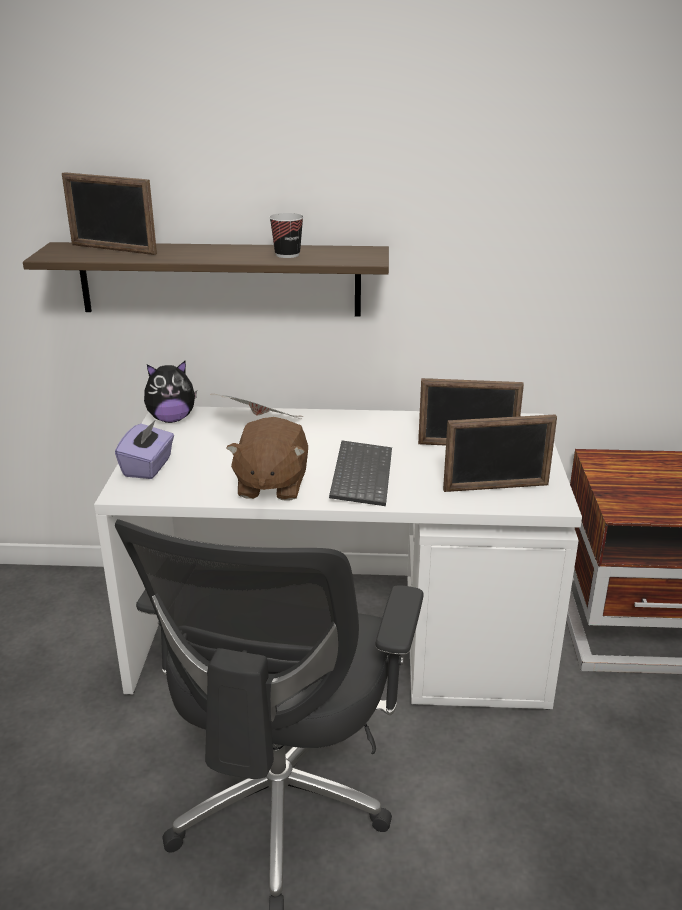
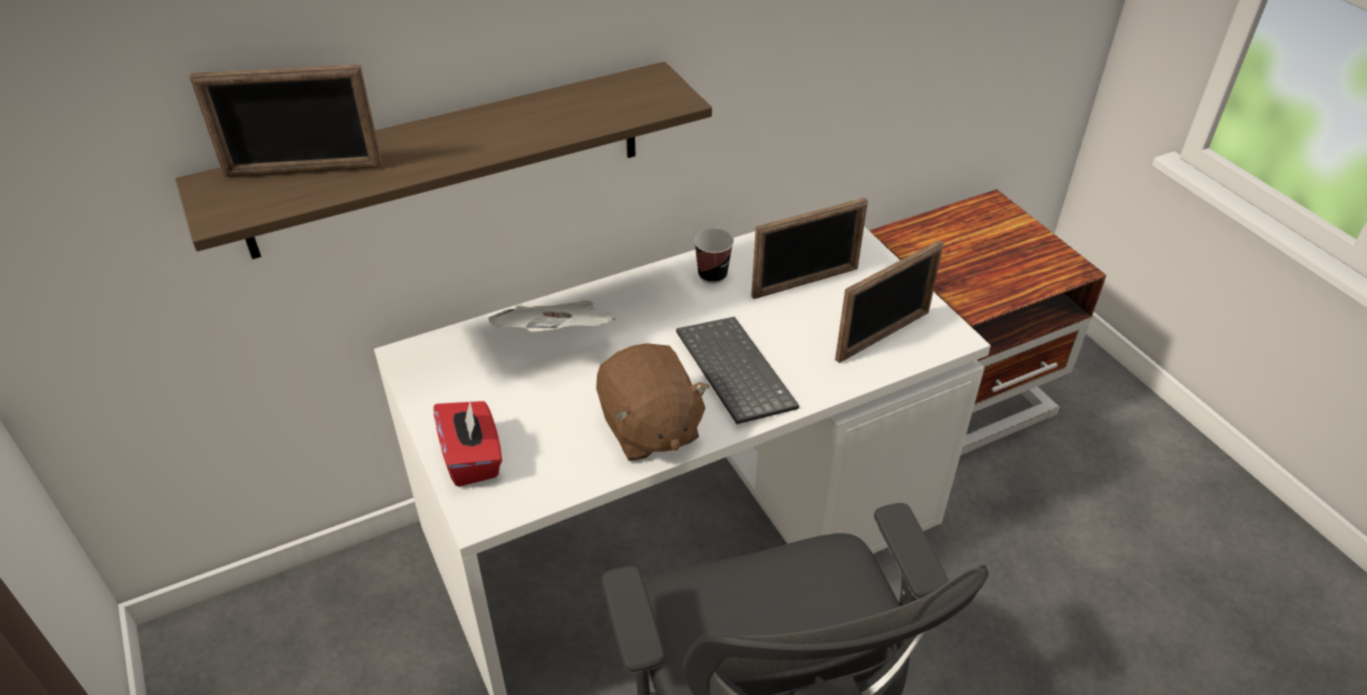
camera: 30 degrees left, 15 degrees up
(148, 467) = (472, 458): purple tissue box -> red tissue box
(171, 419) = (425, 364): plush toy -> none
(287, 255) = (564, 116): cup -> cup (712, 275)

